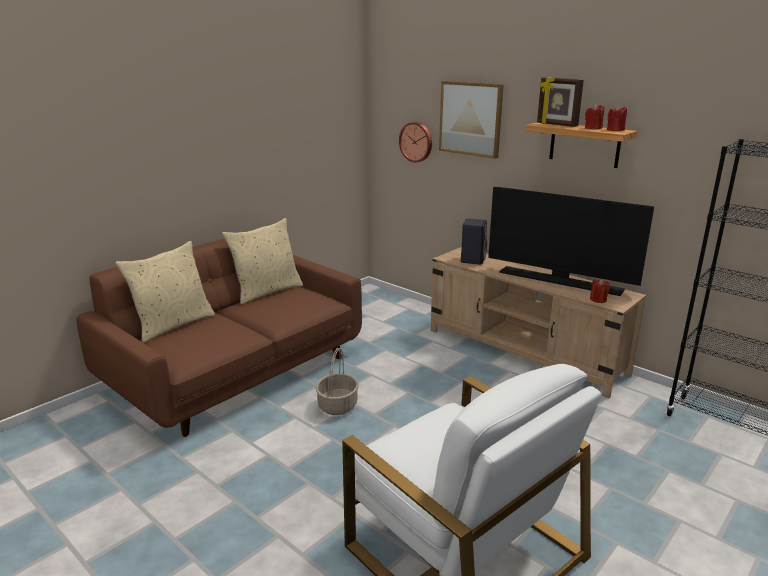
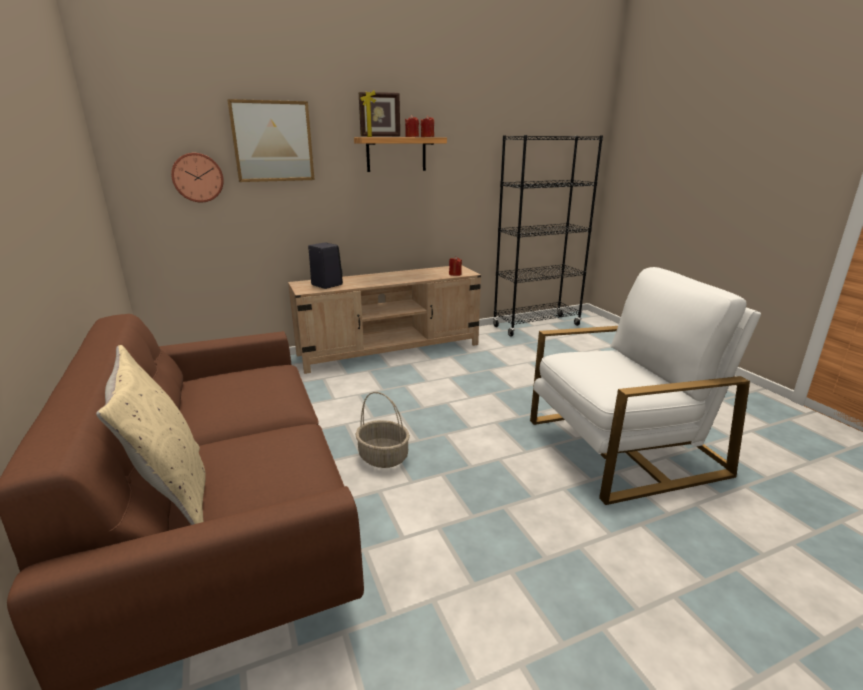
camera: 65 degrees left, 0 degrees up
(266, 291) = (181, 398): beige pillow -> none
(560, 281) = (410, 274): television -> none

